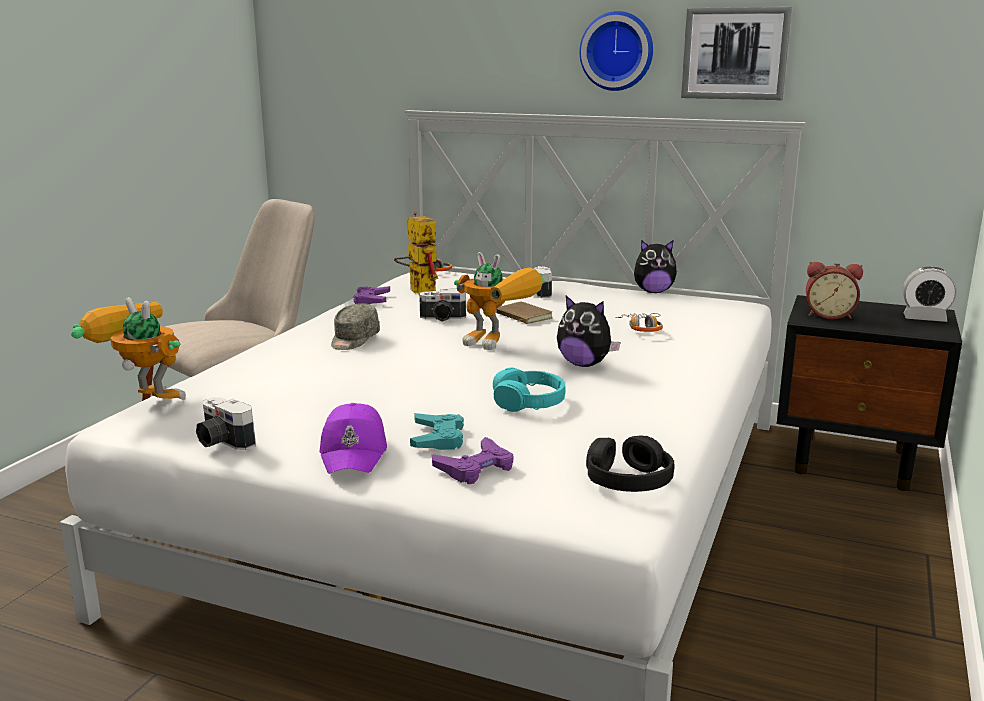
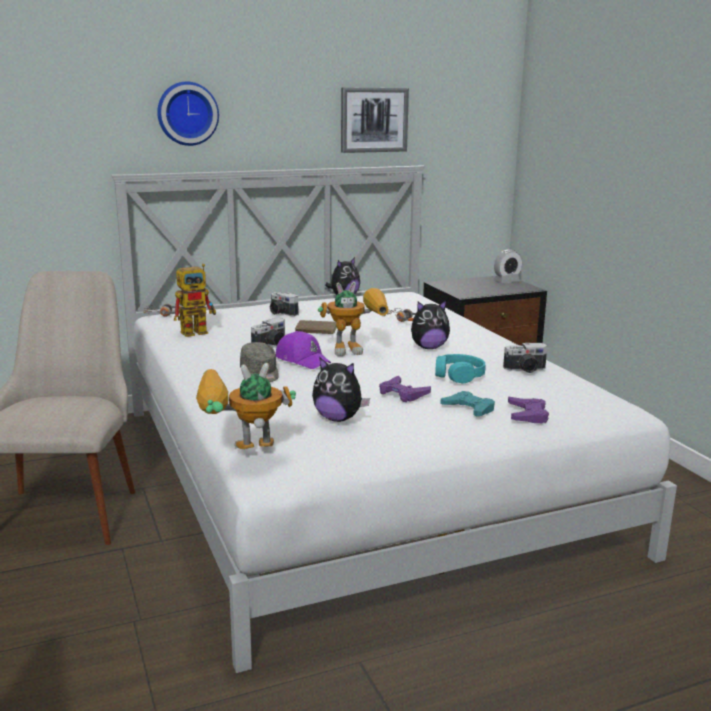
camera: 45 degrees left, 0 degrees up
(222, 442) = (371, 456): camera -> camera (525, 370)
(290, 399) = (338, 418): none -> plush toy
(355, 453) = (453, 432): purple cap -> purple cap (302, 360)
(371, 300) = (184, 345): purple game controller -> purple game controller (402, 393)
(418, 291) = (199, 331): toy robot -> toy robot turned 135 degrees clockwise
(617, 51) = (292, 119): wall clock -> wall clock (187, 113)
(627, 479) = (592, 395): black headphones -> none
(829, 315) = (466, 290): alarm clock -> none

